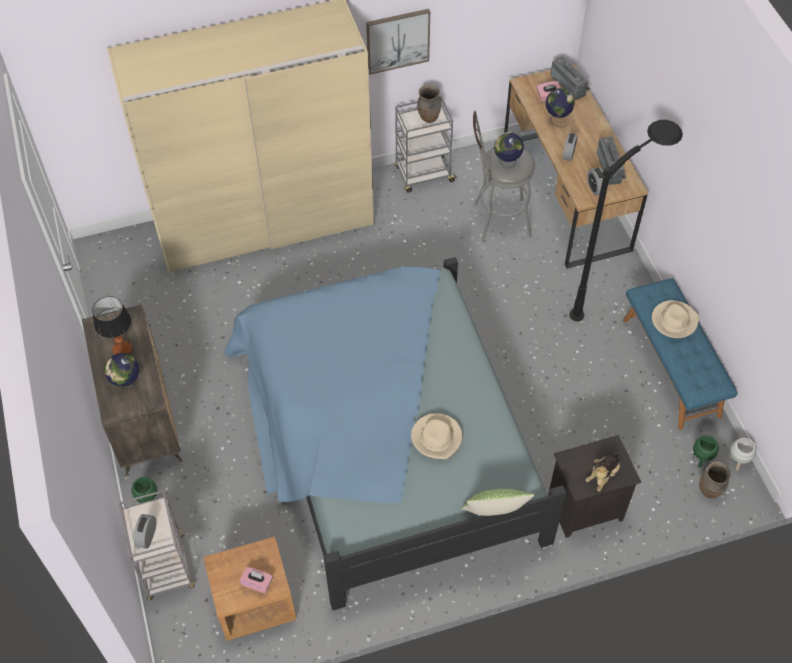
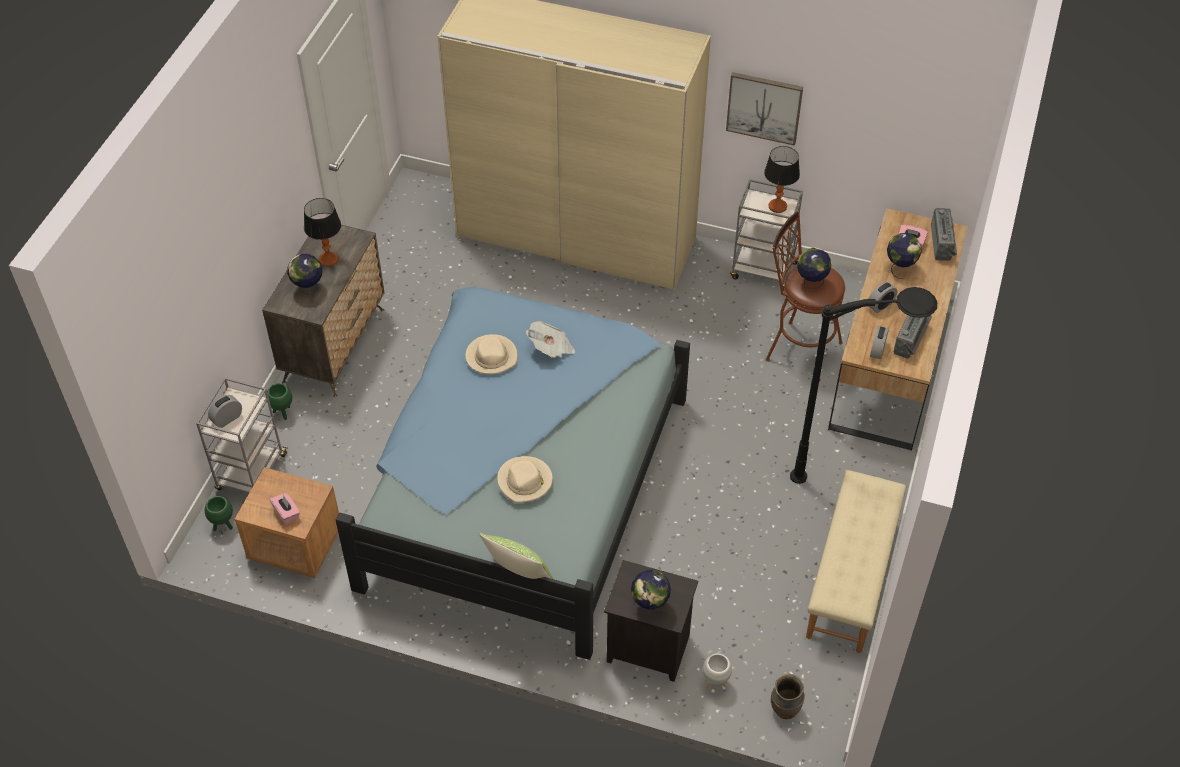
camera: 35 degrees right, 5 degrees down
(363, 320) = (551, 348): none -> newspaper
(429, 117) = (777, 206): brown vase -> table lamp
(496, 220) = (797, 348): grey stool -> brown stool
(603, 475) = (650, 605): plush toy -> globe
(671, 367) = (851, 577): blue bench -> beige bench
(674, 321) = (865, 522): beige hat -> beige hat (491, 356)
(700, 459) = (802, 677): green planter -> green planter (223, 525)
(737, 462) = (838, 702): white planter -> white planter (715, 682)

